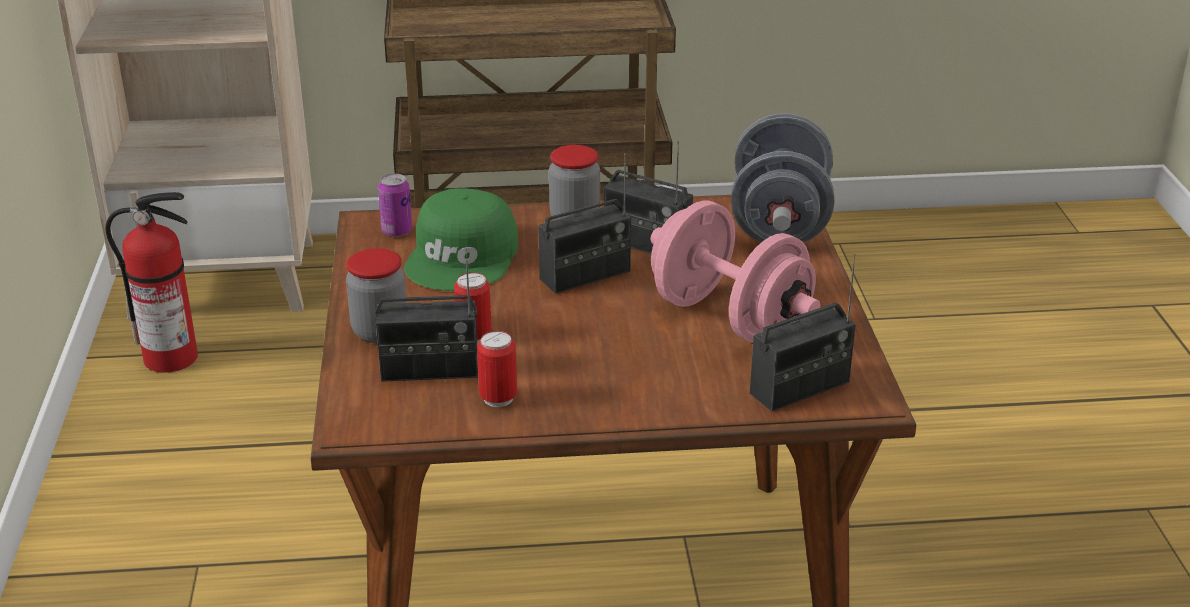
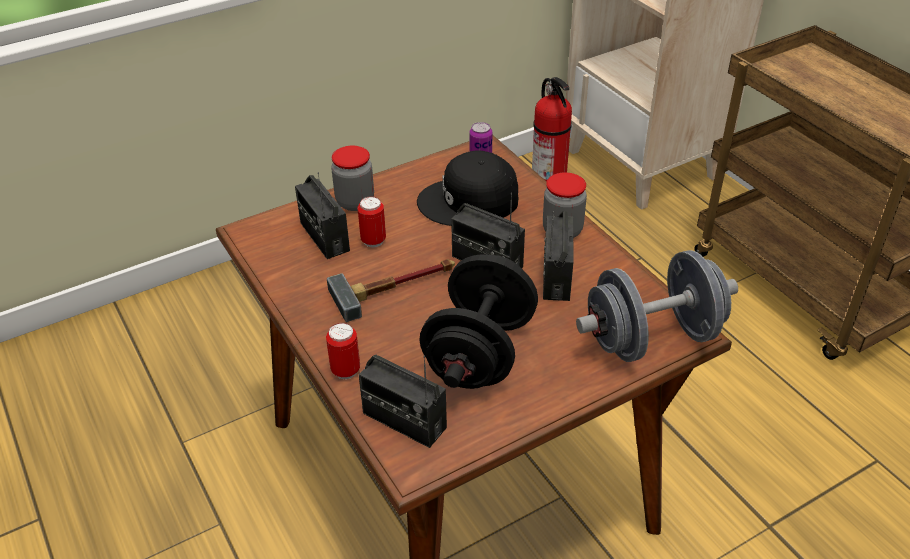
camera: 65 degrees right, 10 degrees up
(464, 257) = (469, 201): green cap -> black cap
(498, 398) = (307, 276): can -> can (345, 370)
(577, 341) = (396, 287): none -> hammer
(729, 318) = (479, 352): pink dumbbell -> black dumbbell

